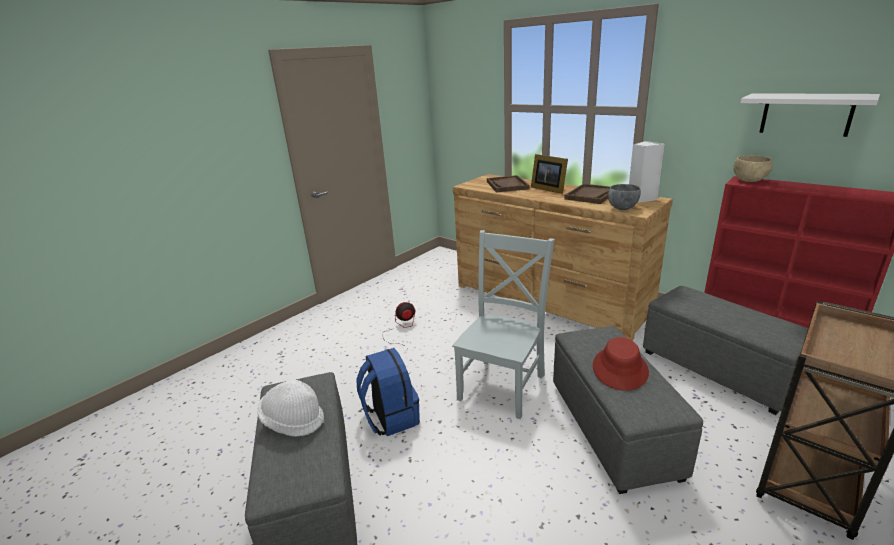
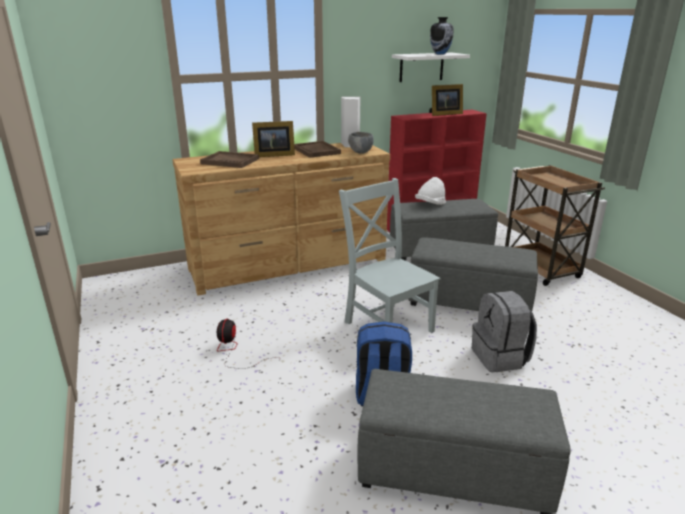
camera: 65 degrees left, 0 degrees up
(293, 421) = (450, 401): white hat -> white hat (430, 204)
(513, 485) = (500, 357): none -> grey backpack
(620, 369) = (477, 251): red hat -> none
(749, 180) = (406, 116): beige bowl -> none
(820, 189) = (444, 114): none -> picture frame
(827, 96) = (440, 54): none -> vase

